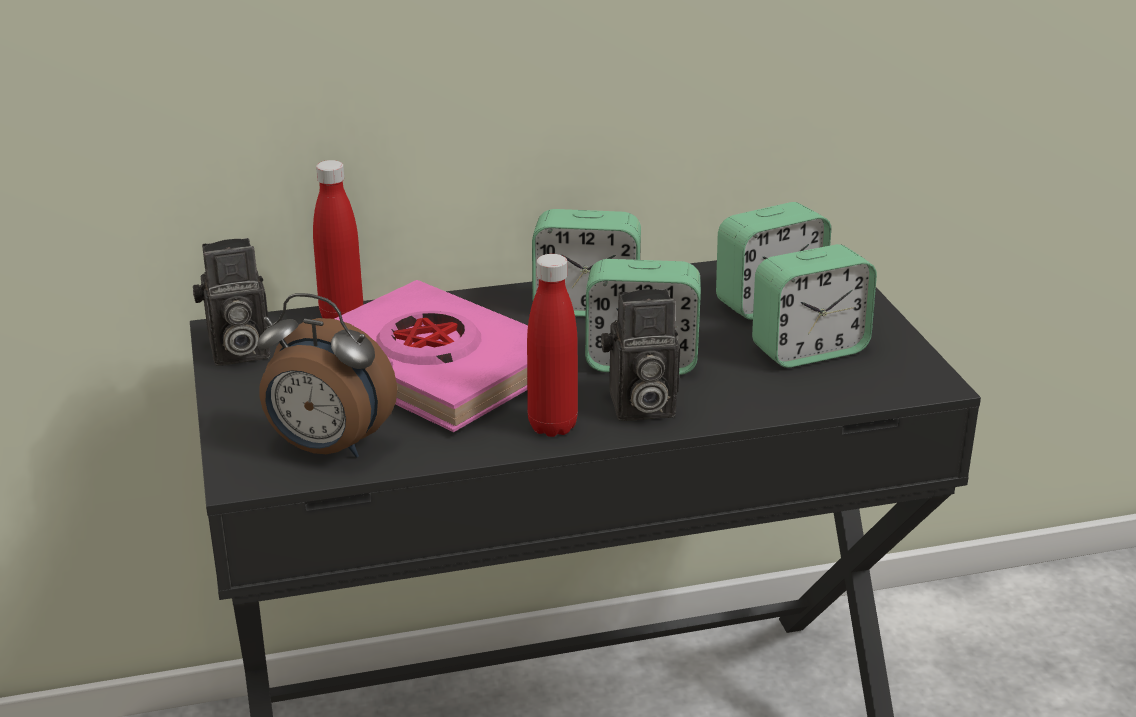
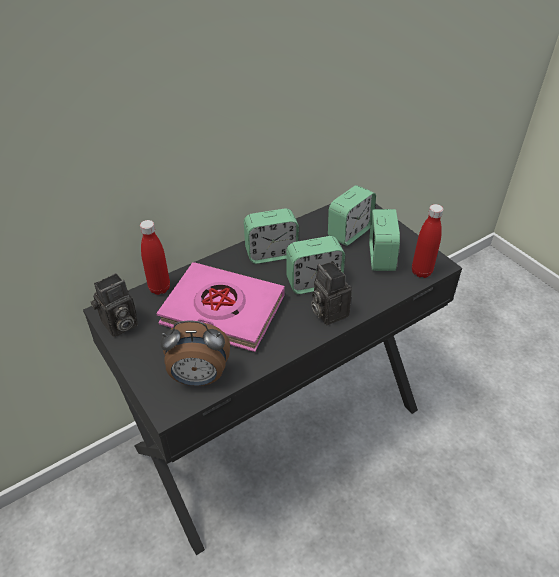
camera: 20 degrees left, 15 degrees up
(552, 426) = (295, 334): red bottle -> red bottle (421, 272)
(639, 407) = (327, 311): camera -> camera turned 90 degrees clockwise
(809, 350) = (380, 257): alarm clock -> alarm clock turned 45 degrees counterclockwise

